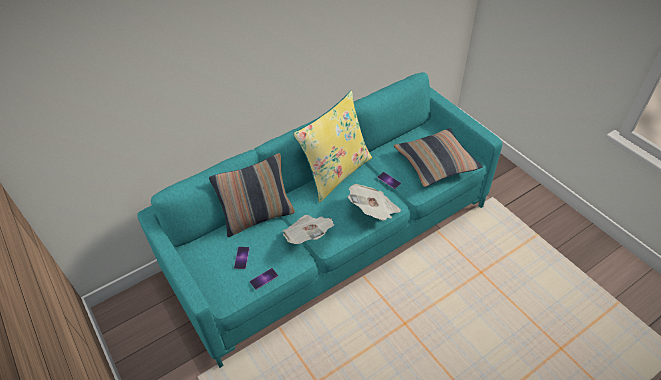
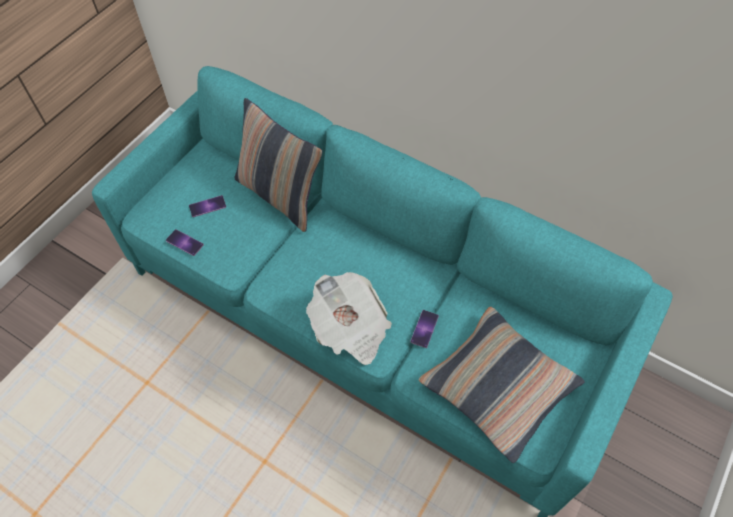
camera: 65 degrees right, 10 degrees up
(308, 236) = (270, 264): newspaper -> none
(336, 173) = (402, 253): yellow pillow -> none

